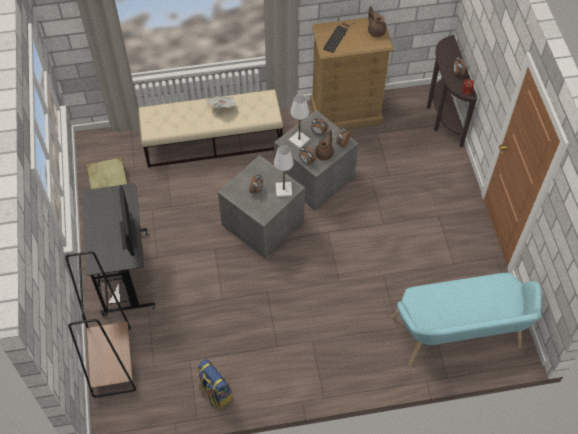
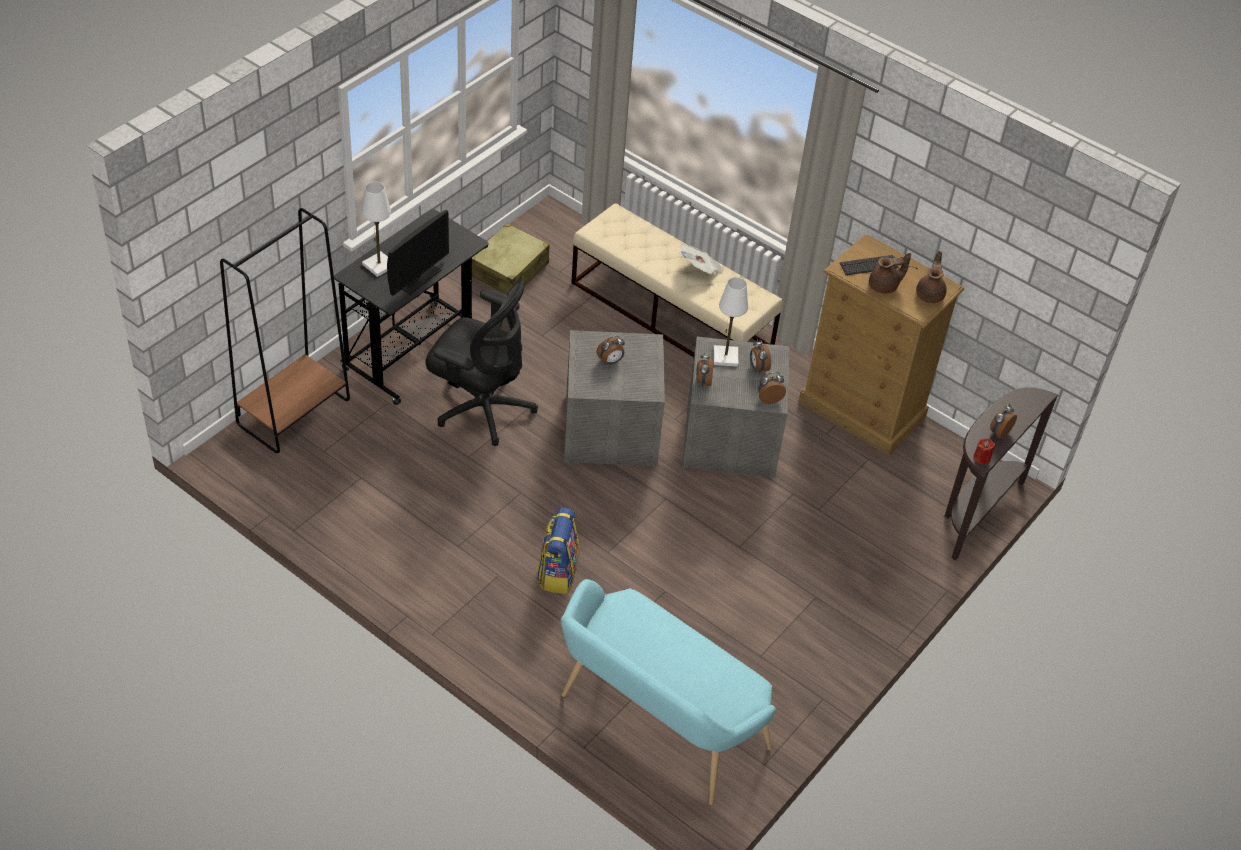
camera: 45 degrees right, 10 degrees down
(192, 271) = (478, 407): none -> black office chair
(215, 392) = (342, 526): backpack -> backpack (557, 572)
(284, 190) = (638, 385): white table lamp -> white table lamp (379, 265)
(325, 153) = (734, 391): brown teapot -> brown teapot (884, 286)

